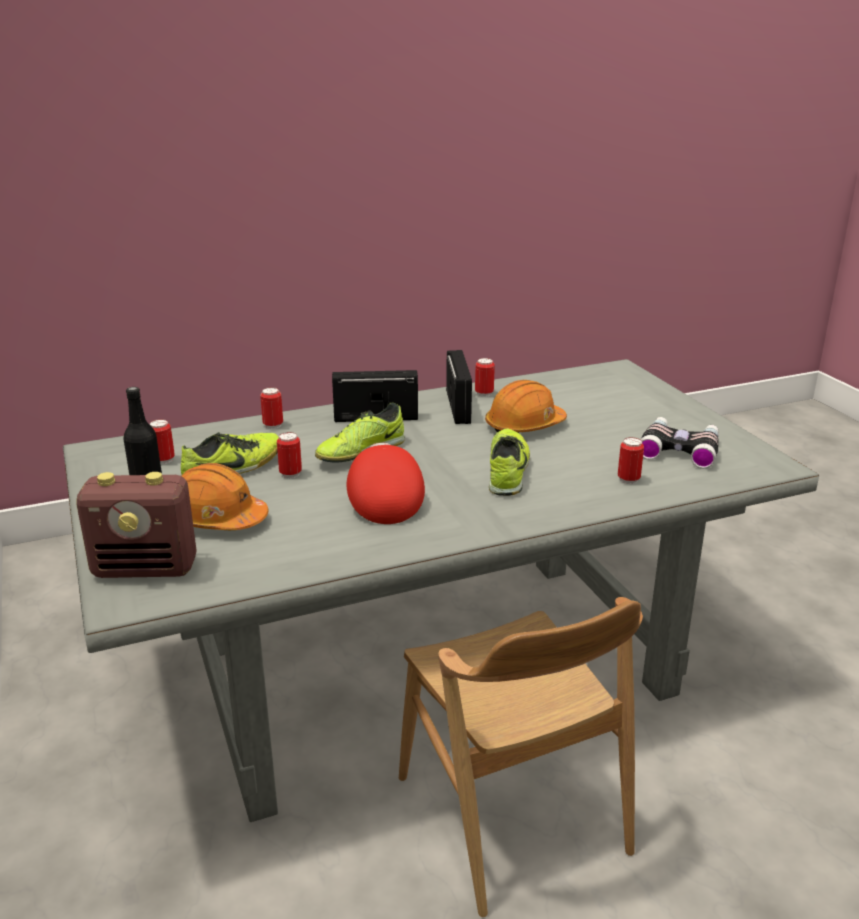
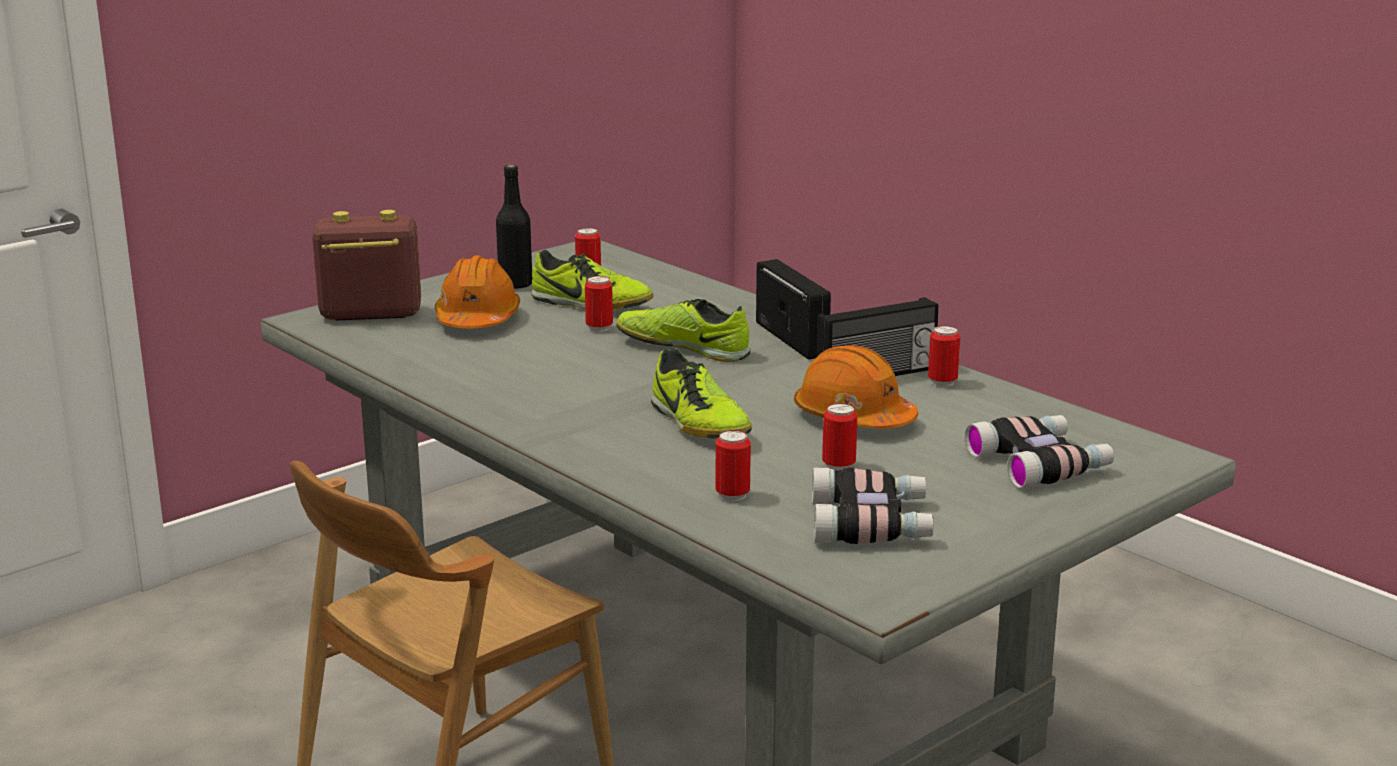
camera: 70 degrees right, 5 degrees down
(146, 568) = (369, 314): radio -> radio turned 105 degrees clockwise
(273, 425) = (717, 299): can -> can (838, 466)
(383, 500) = (567, 376): red cap -> none
(507, 471) = (698, 424): shoe -> shoe turned 75 degrees clockwise
(614, 396) = (1040, 463): none -> binoculars

